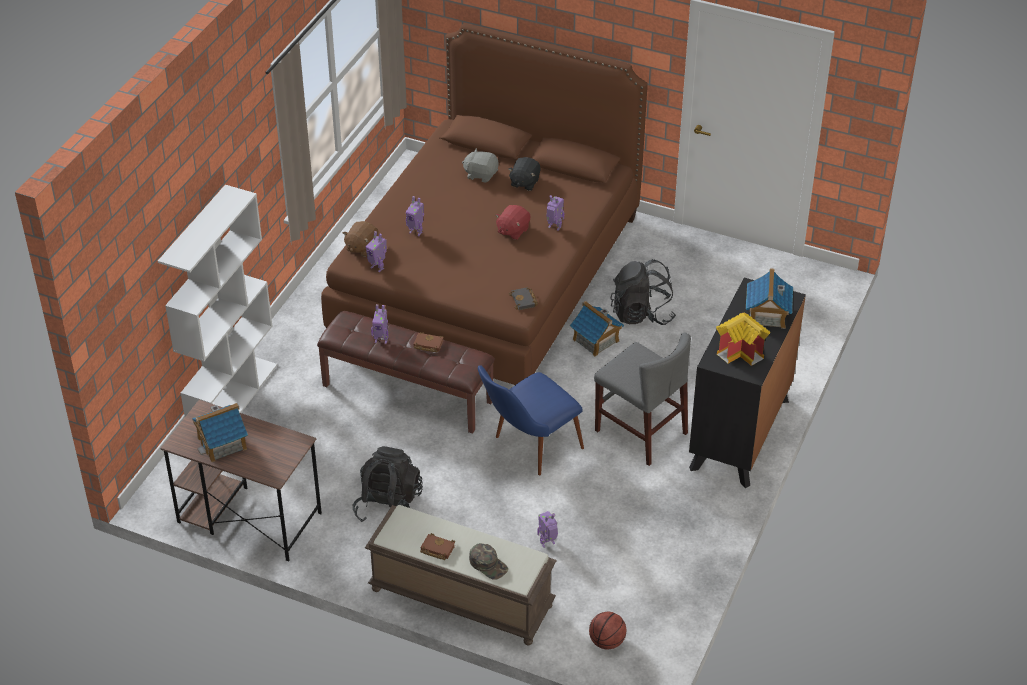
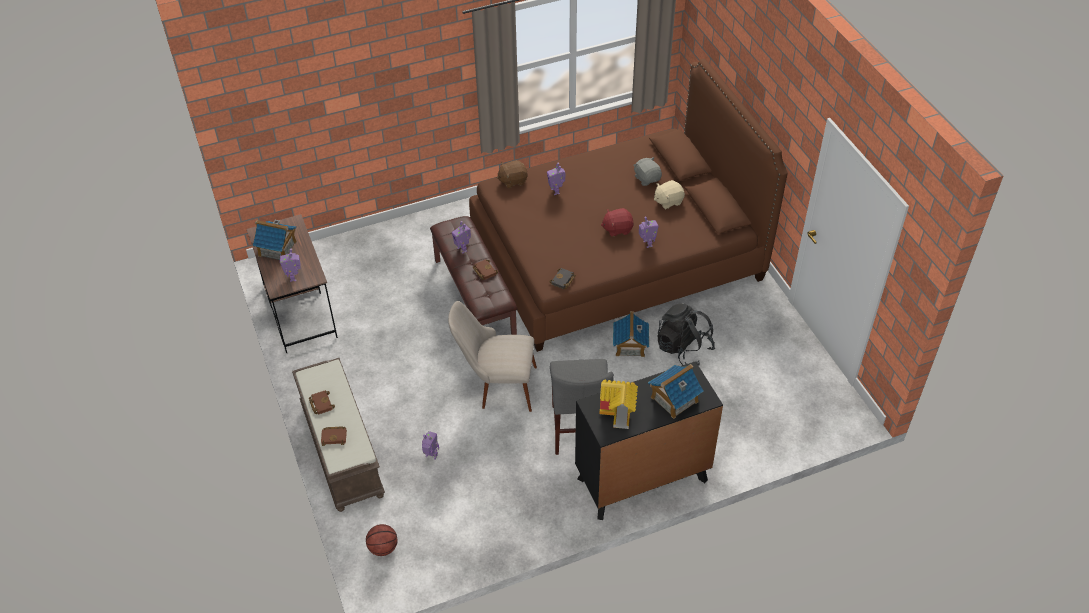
camera: 45 degrees right, 5 degrees up
(233, 398) = (380, 234): white bookcase -> none
(377, 267) = (505, 199): toy robot -> toy robot (294, 277)
(388, 506) = (376, 361): black backpack -> none
(488, 564) = (335, 436): green cap -> brown book
(524, 182) = (668, 201): black plush toy -> beige plush toy
(528, 449) = (497, 386): blue chair -> beige chair

